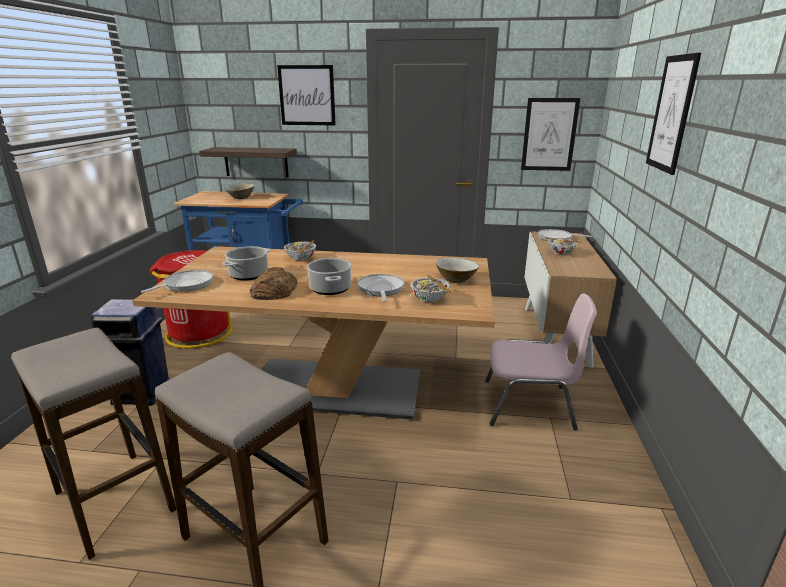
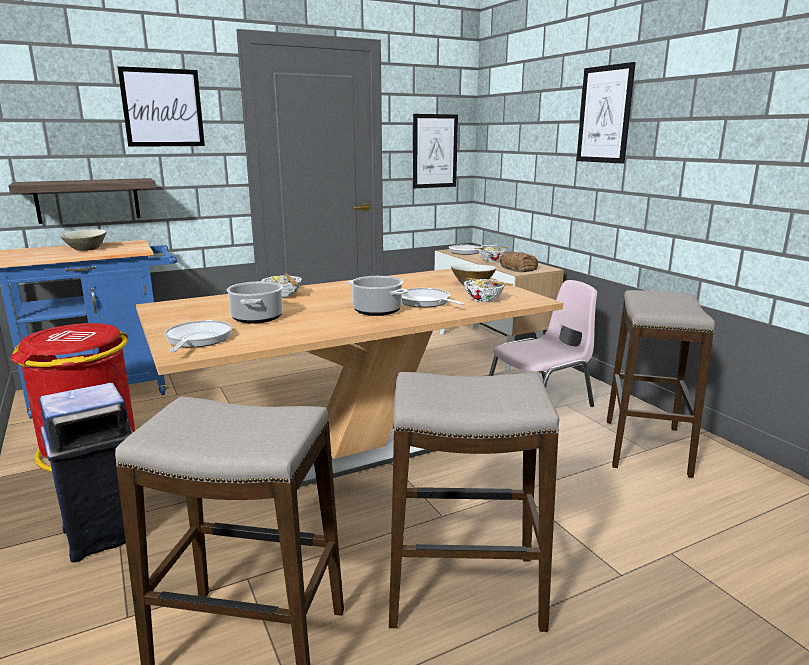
camera: 35 degrees left, 5 degrees down
(274, 290) = (320, 323): bread -> bread (518, 267)
(573, 495) = (646, 447): none -> stool

